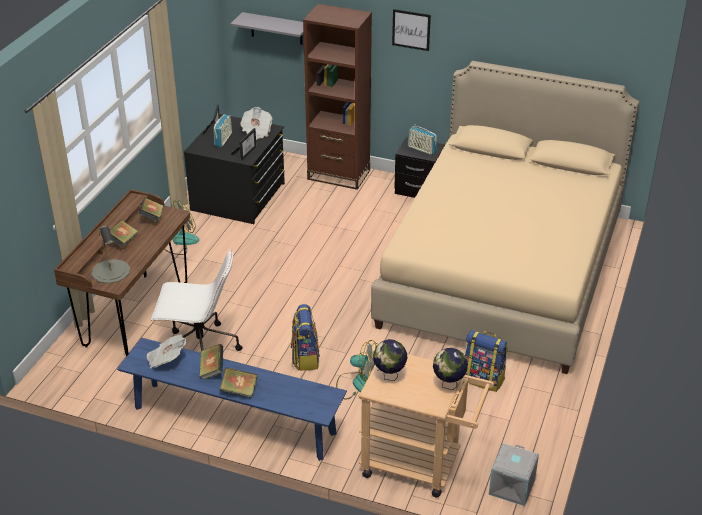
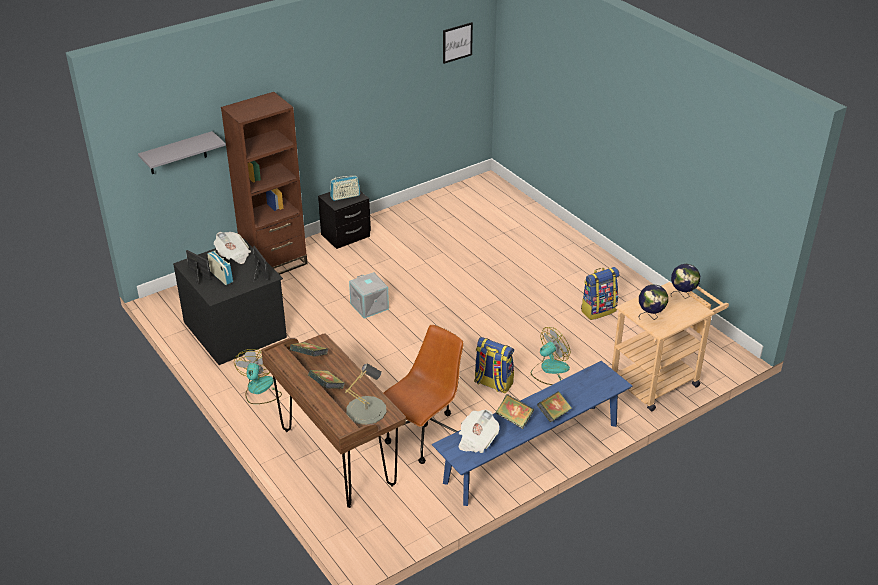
camera: 55 degrees left, 0 degrees up
(200, 348) = (423, 437): white office chair -> brown office chair
(411, 29) = (308, 92): picture -> picture (457, 42)
(502, 271) = (489, 246): beige bed -> none
(512, 487) = (714, 349): grey storage box -> grey storage box (370, 306)

